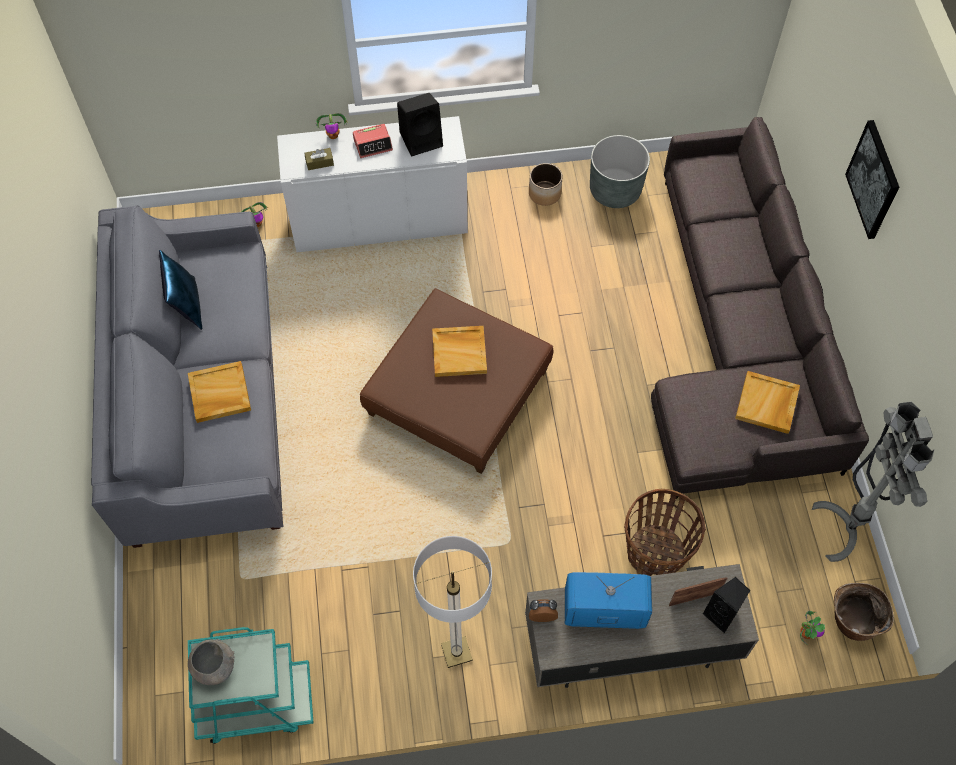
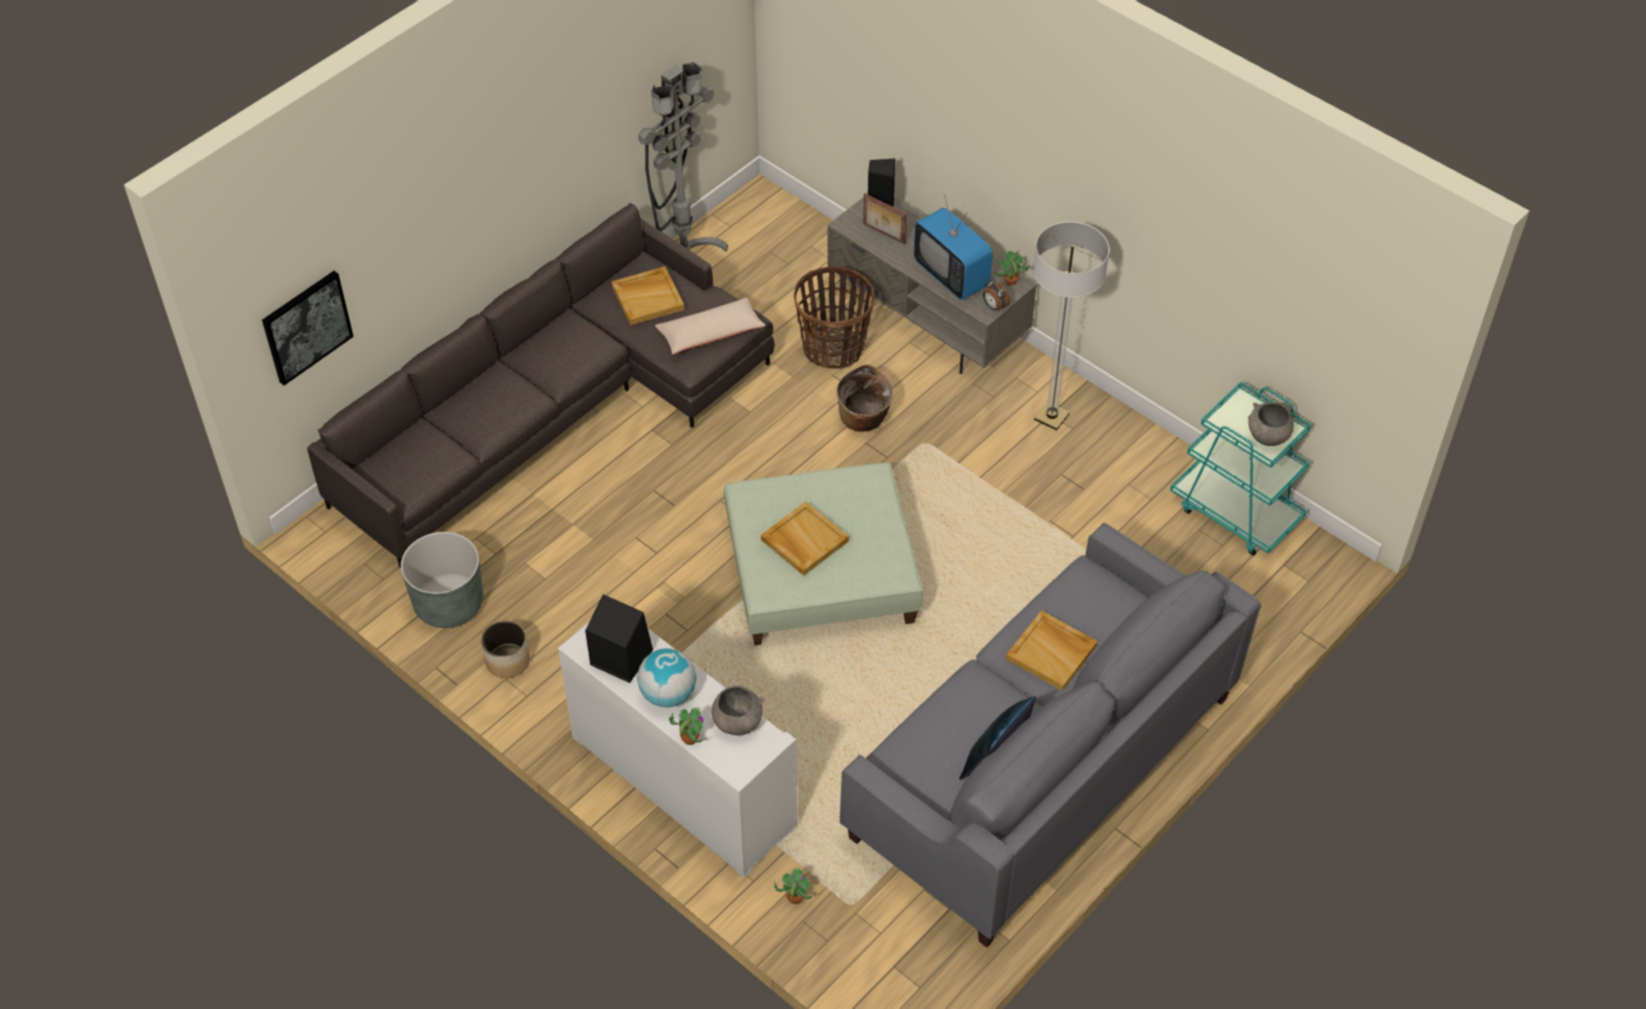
camera: 130 degrees left, 10 degrees down
(319, 162) = (737, 723): brown tissue box -> grey bowl
(373, 144) = (668, 694): alarm clock -> globe
(458, 392) = (820, 573): brown ottoman -> green ottoman
(696, 420) = (710, 334): none -> beige pillow
(806, 633) = (805, 232): potted plant -> potted plant (1010, 281)
(852, 621) = (767, 213): basket -> basket (864, 419)
(874, 180) = (462, 166): picture -> picture (306, 326)

